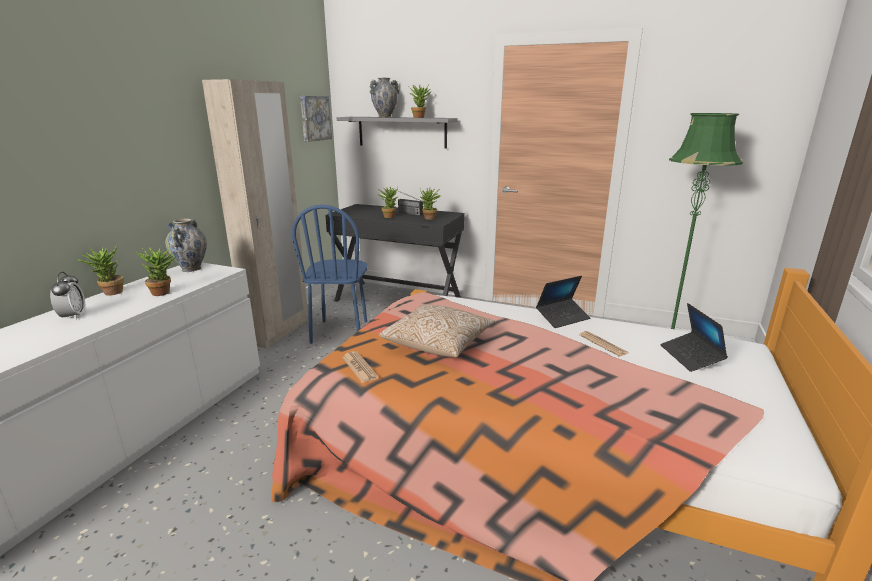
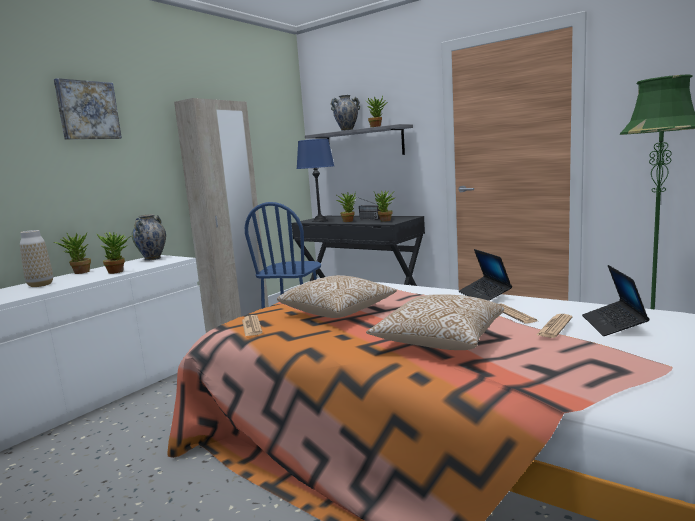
camera: 15 degrees right, 10 degrees down
(73, 316) = (40, 285): alarm clock -> vase
(314, 118) = (286, 138): picture -> picture (87, 110)
(356, 213) = (320, 220): none -> blue table lamp
(561, 384) = (439, 341): none -> pillow
(562, 318) = (484, 295): laptop -> laptop turned 90 degrees clockwise
(649, 362) = (554, 326): none -> newspaper

